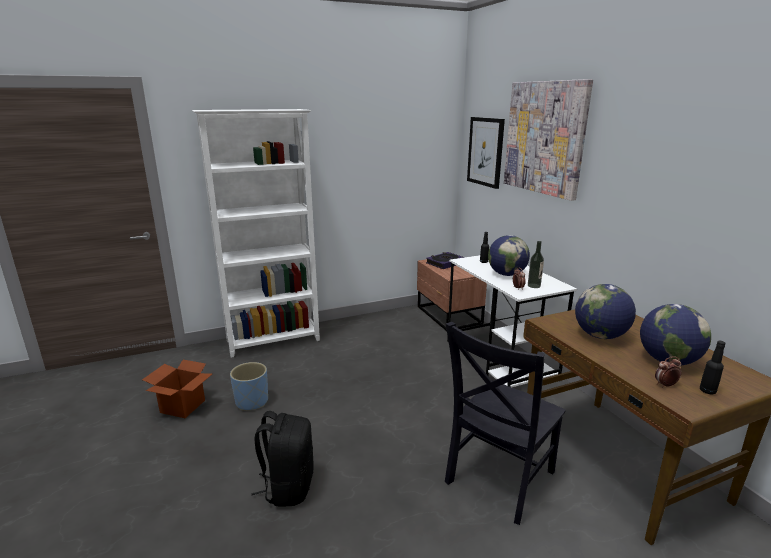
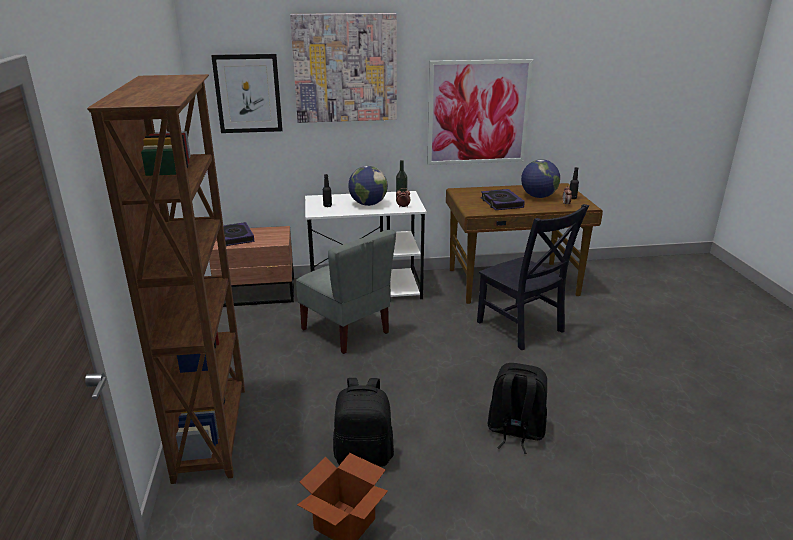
camera: 75 degrees left, 5 degrees up
(252, 402) = (364, 455): blue planter -> black backpack
(274, 341) = (213, 431): white bookcase -> brown bookcase
(417, 363) = (346, 331): none -> grey chair
(600, 336) = (501, 203): globe -> book
(663, 217) = (478, 113): none -> picture

